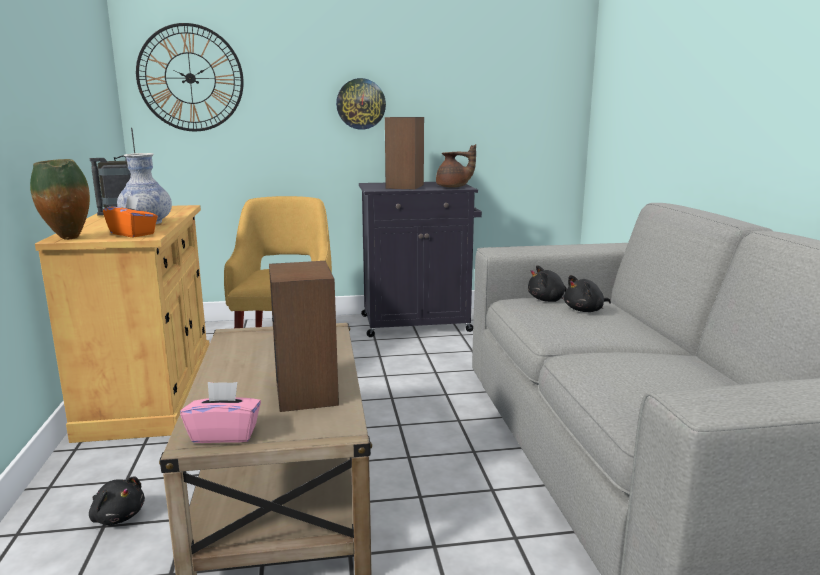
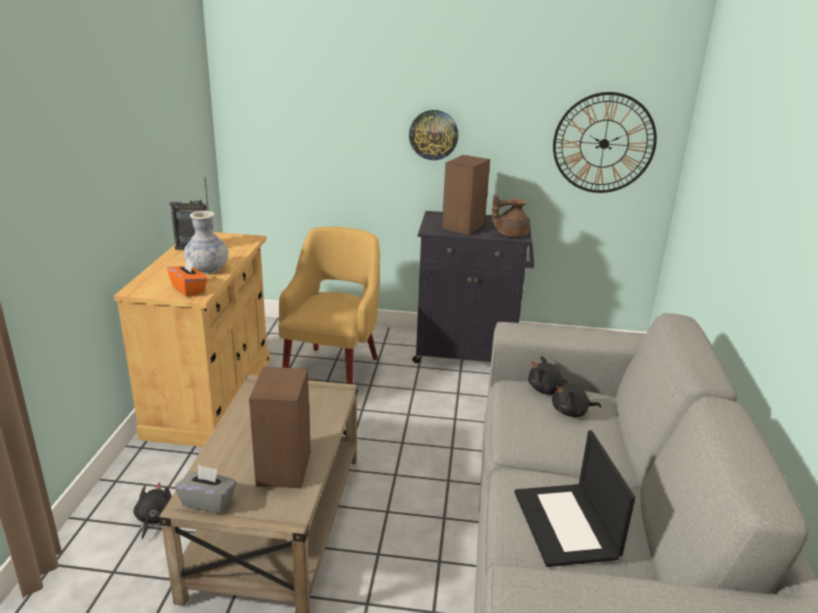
camera: 15 degrees right, 10 degrees up
(68, 239) = (139, 291): vase -> none
(117, 516) = (154, 519): black plush toy -> black plush toy turned 135 degrees counterclockwise
(190, 78) = (274, 102): wall clock -> wall clock (604, 143)
(224, 434) = (208, 502): pink tissue box -> grey tissue box
(453, 187) = (510, 234): brown teapot -> brown teapot turned 135 degrees clockwise
(662, 381) = (567, 525): none -> laptop

